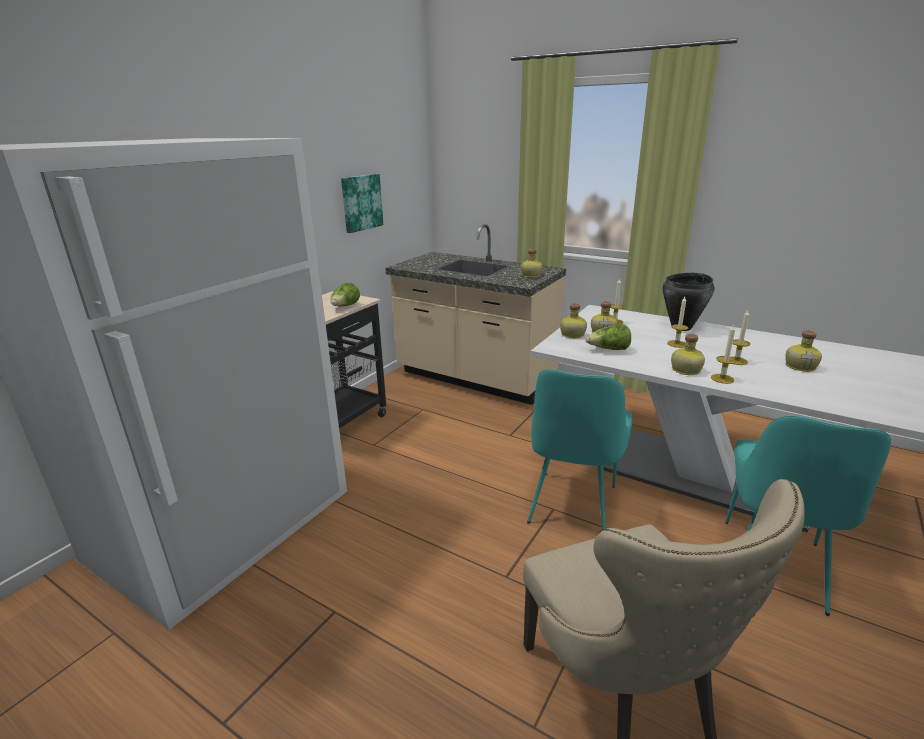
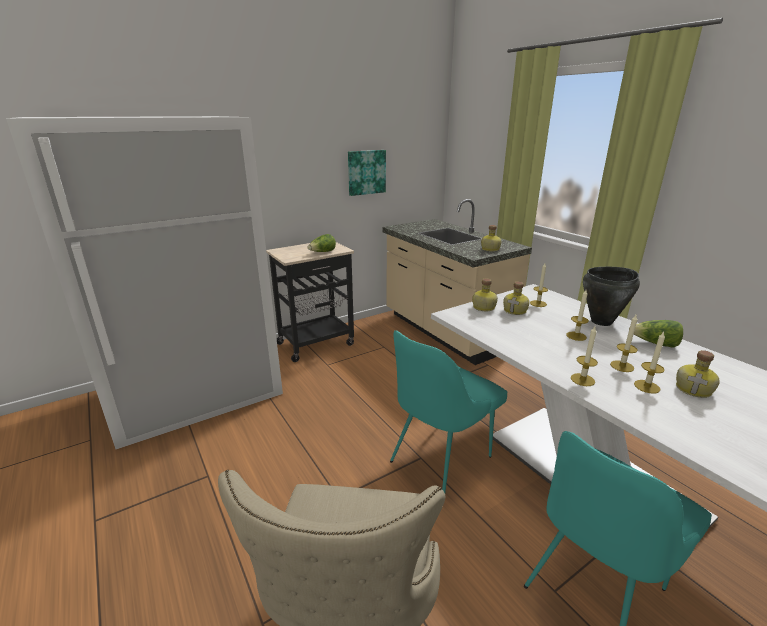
camera: 25 degrees right, 0 degrees up
(609, 349) = (501, 327): lettuce -> lettuce (654, 344)
(684, 370) = (552, 362): bottle -> none
(770, 372) = (646, 386): none -> candle

